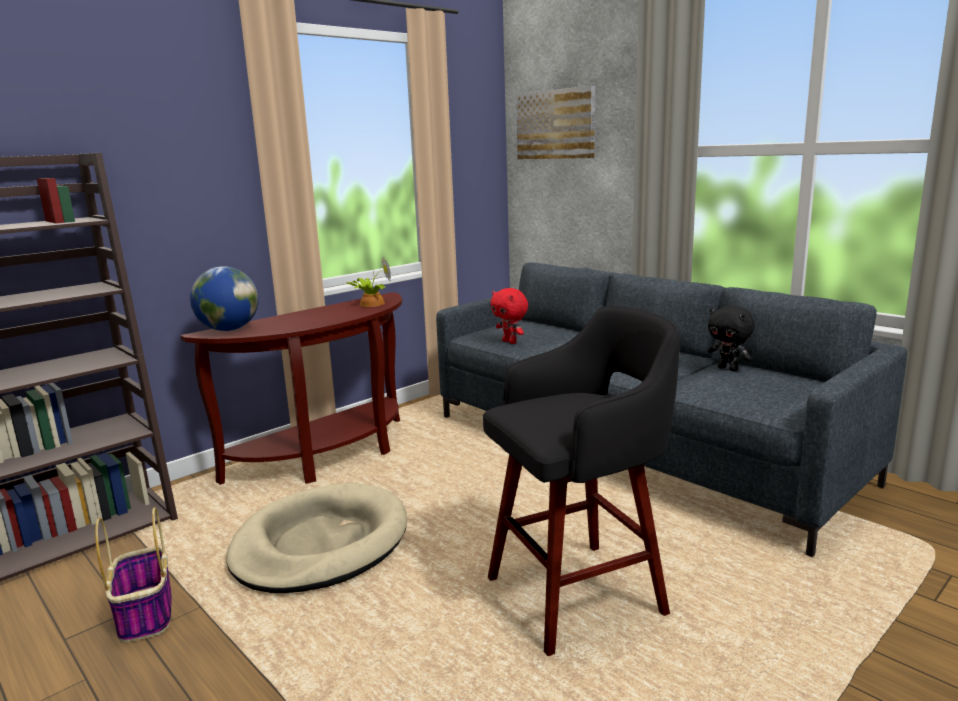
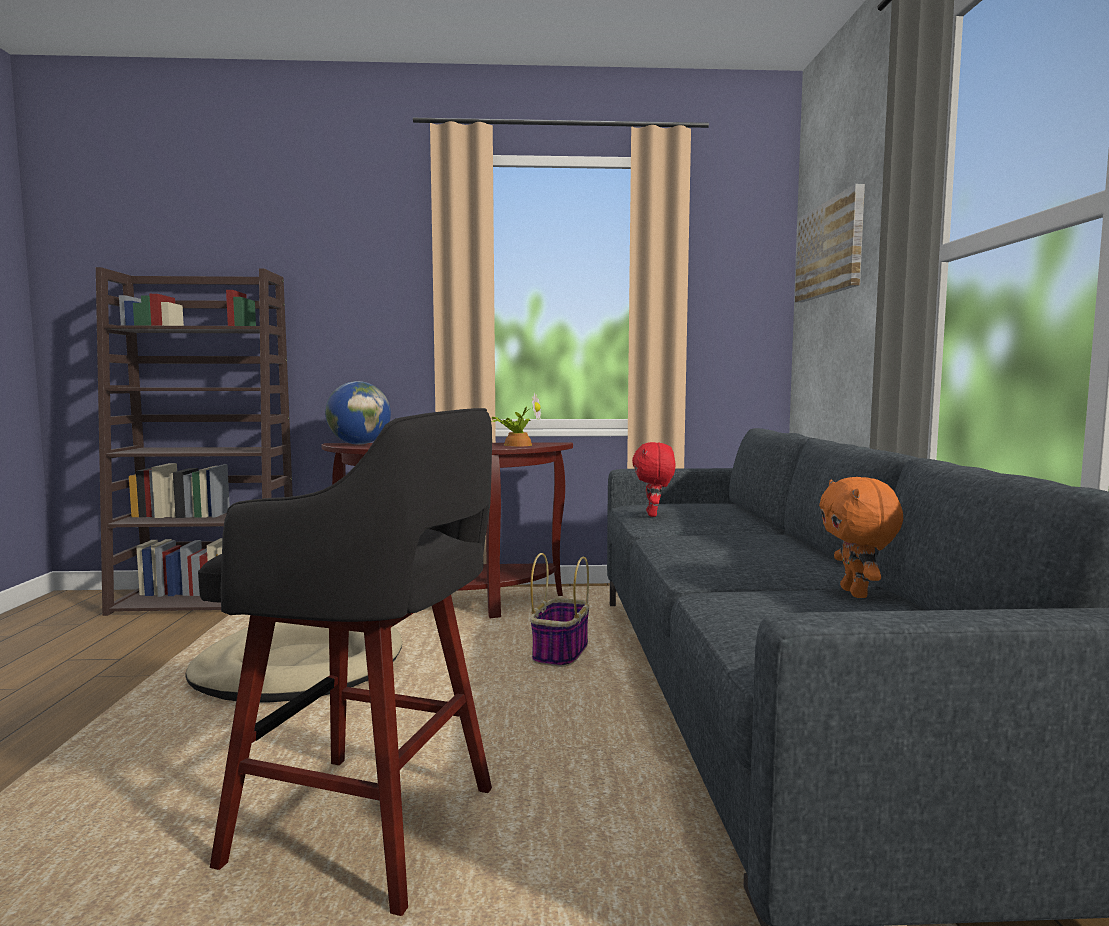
camera: 40 degrees right, 10 degrees down
(145, 613) = (123, 664): basket -> basket (560, 652)
(728, 369) = (856, 593): black plush toy -> orange plush toy

